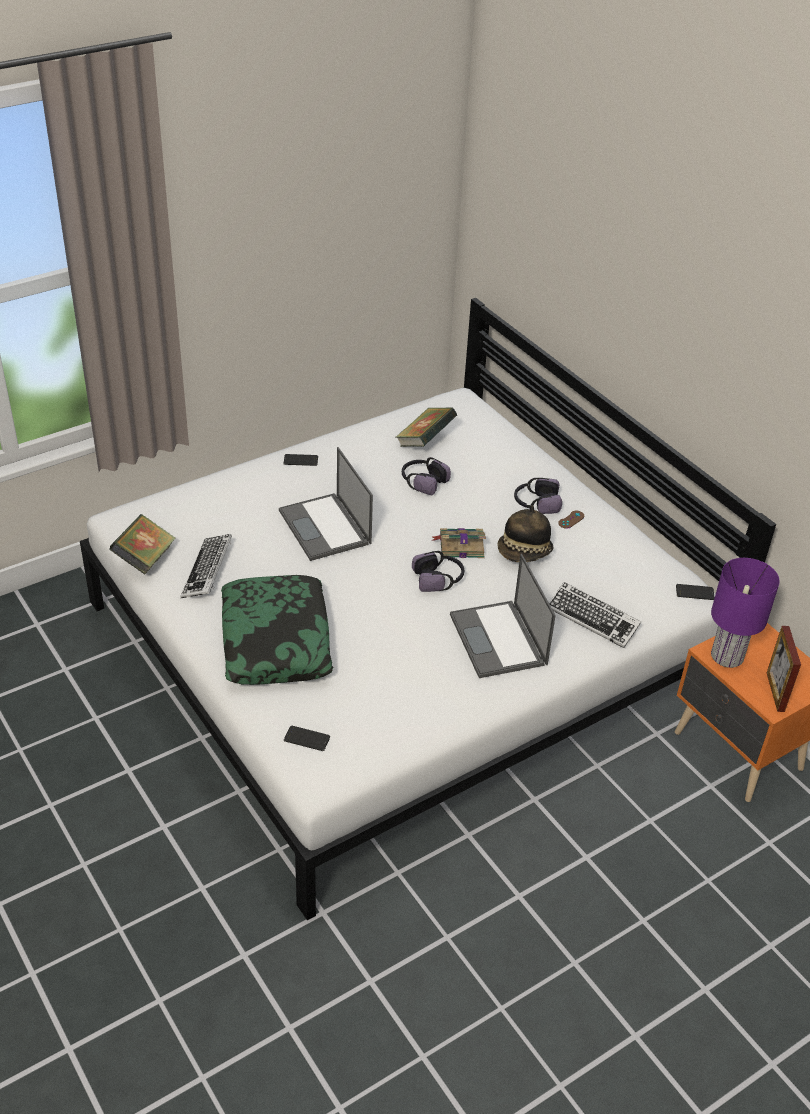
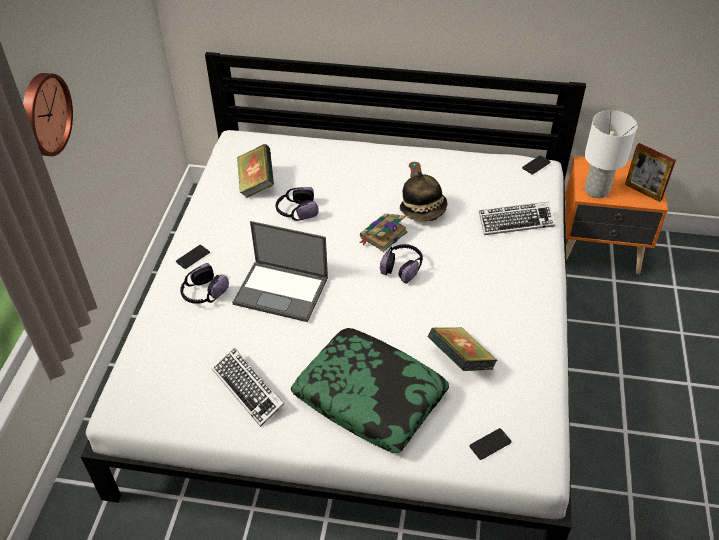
camera: 45 degrees left, 5 degrees up
(145, 559) = (188, 421): book -> book (460, 361)
(221, 255) = (43, 114): none -> wall clock
(499, 640) = (491, 277): laptop -> none
(536, 504) = (382, 175): headphones -> headphones (203, 293)
(726, 656) = (596, 190): purple table lamp -> white table lamp

